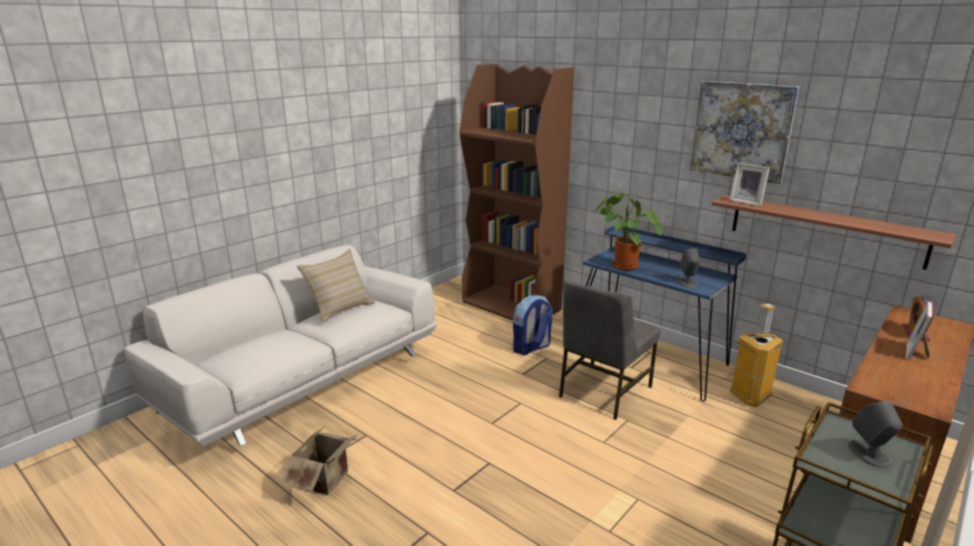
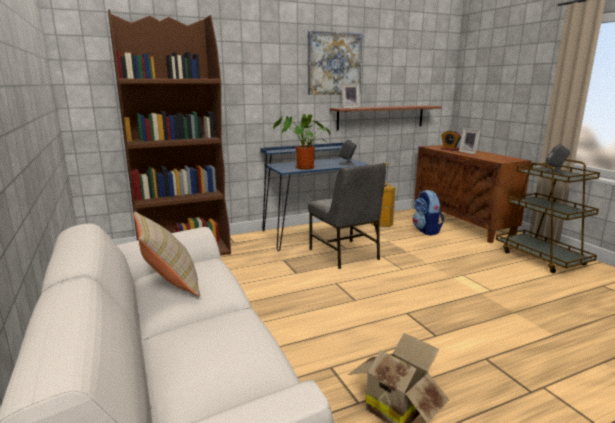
camera: 65 degrees left, 5 degrees down
(531, 348) = (262, 261): backpack -> backpack (426, 231)

